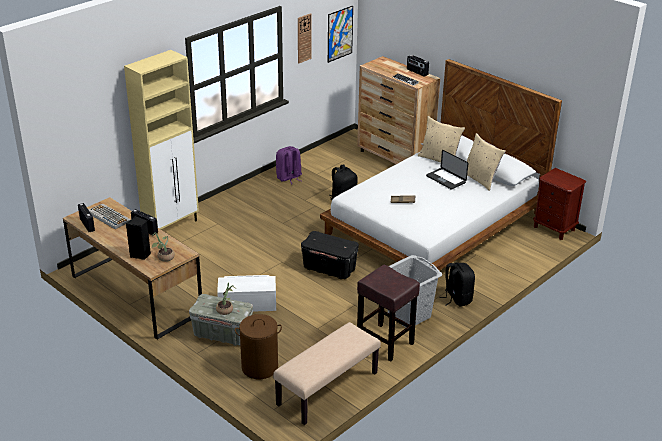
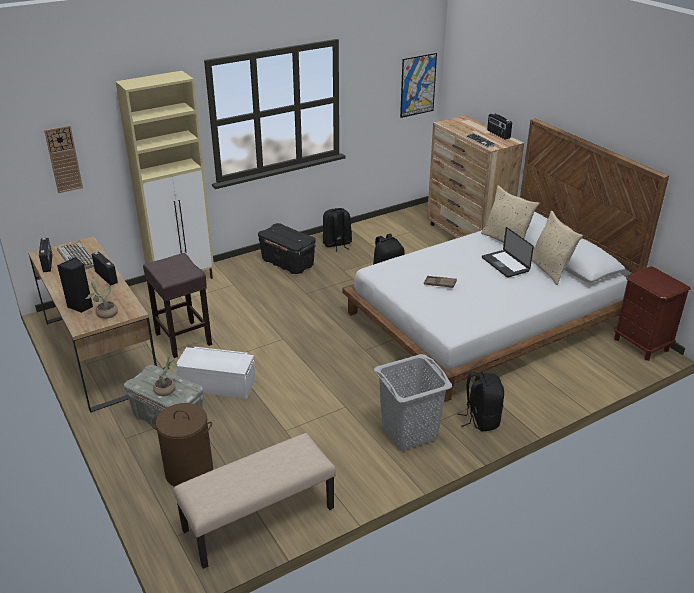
camera: 15 degrees right, 0 degrees up
(289, 178) = (337, 244): purple backpack -> black backpack
(304, 38) = (369, 83): wall clock -> wall clock (63, 159)
(330, 268) = (335, 355): black storage box -> black storage box (288, 263)
(386, 343) = (364, 466): brown stool -> brown stool (184, 339)

